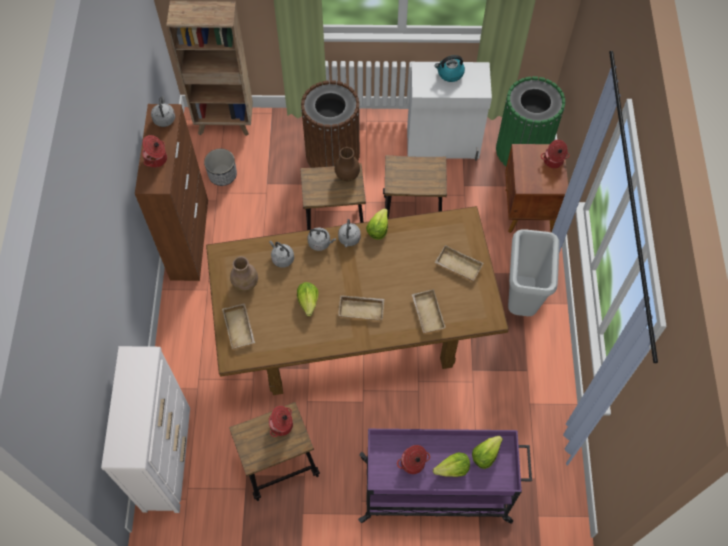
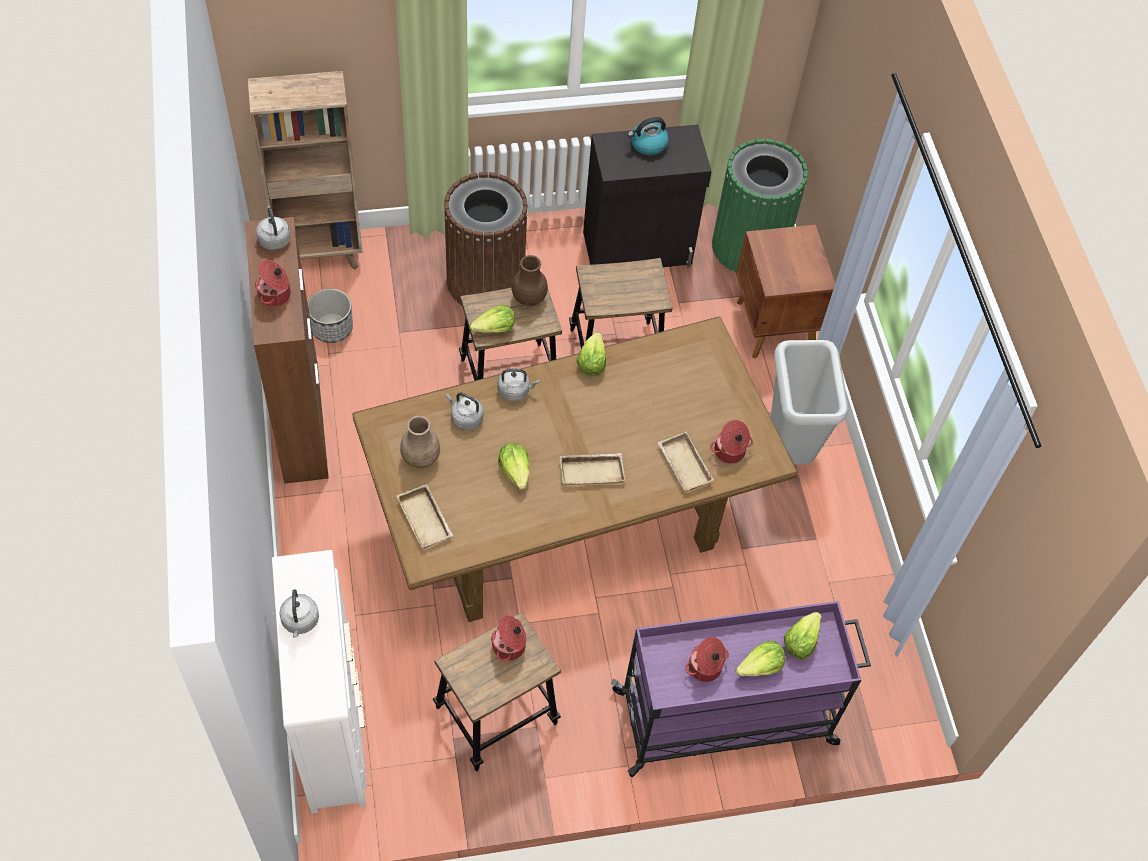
camera: 15 degrees left, 5 degrees down
(319, 195) = (494, 329): none -> lettuce
(349, 239) = (554, 381): grey kettle -> grey kettle (300, 622)
(443, 143) = (638, 249): white cabinet -> black cabinet
(457, 266) = (711, 398): beige tray -> none
(553, 161) = (806, 248): cooking pot -> cooking pot (729, 452)

